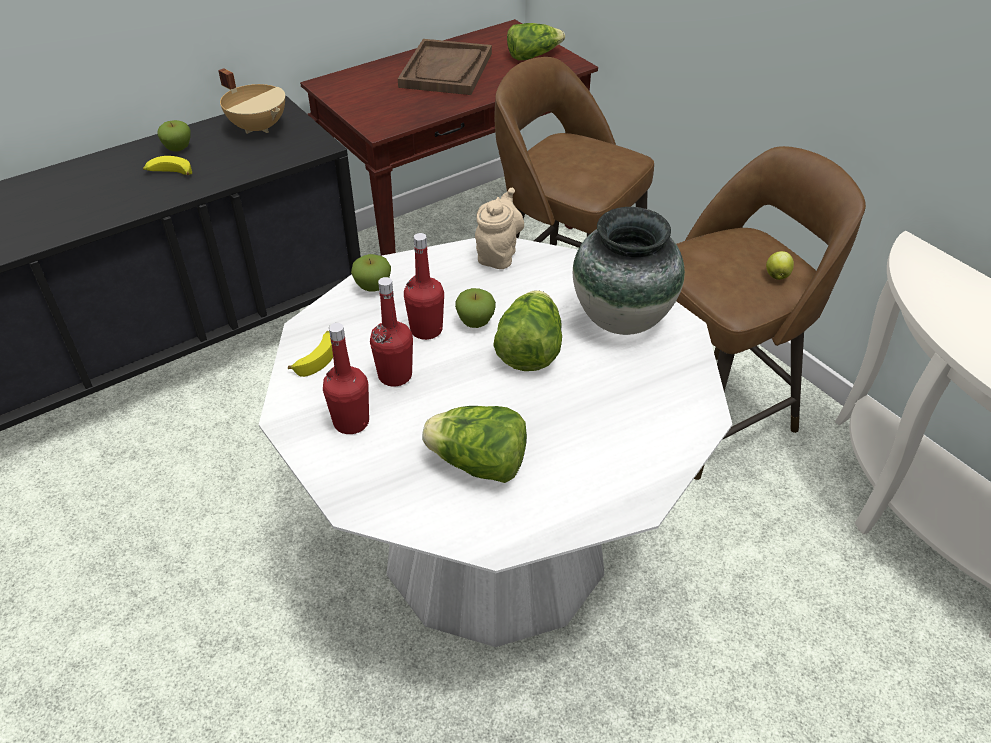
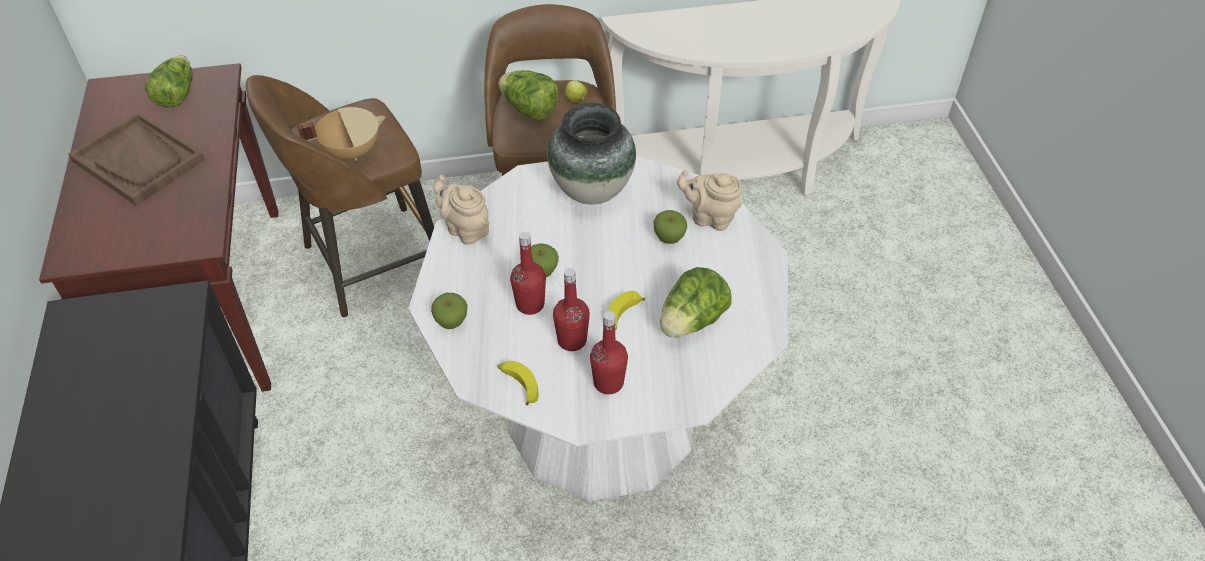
camera: 65 degrees left, 5 degrees up
(169, 173) = (119, 441): banana -> banana (622, 317)
(178, 149) = (72, 423): apple -> apple (669, 238)
(259, 127) = (96, 340): beige cooking pot -> beige cooking pot (351, 151)
(529, 351) = (594, 253): lettuce -> lettuce (529, 110)
(659, 429) = (709, 217): none -> beige teapot

